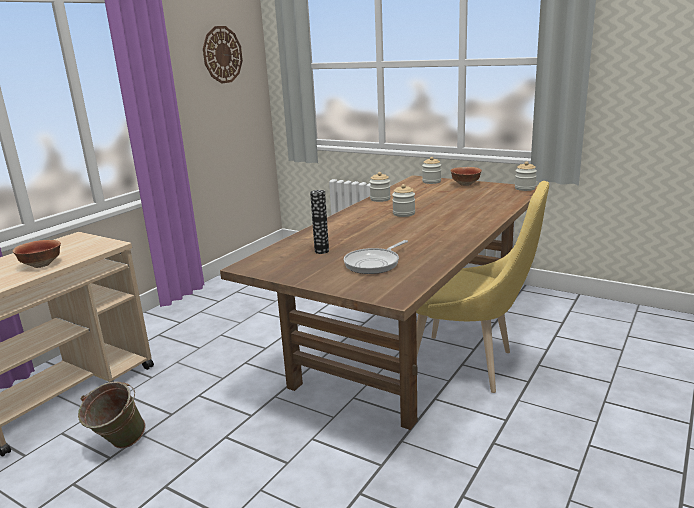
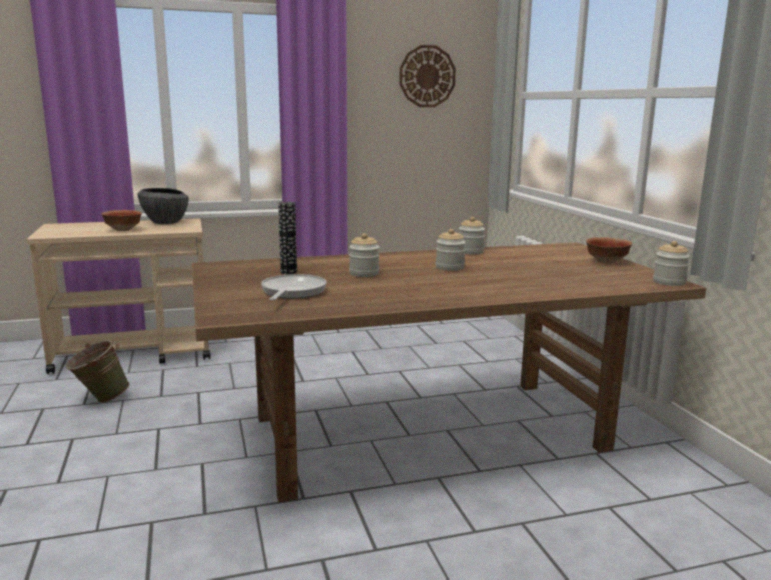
camera: 40 degrees right, 5 degrees down
(60, 245) = (165, 223): none -> bowl
(374, 263) = (292, 292): frying pan -> frying pan turned 105 degrees clockwise
(431, 182) = (576, 251): jar -> jar (364, 273)
(468, 366) = (441, 482): yellow chair -> none

